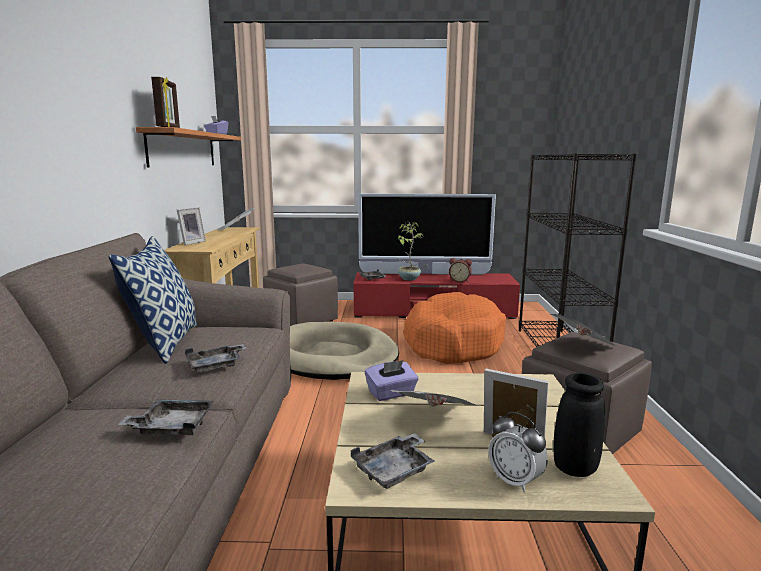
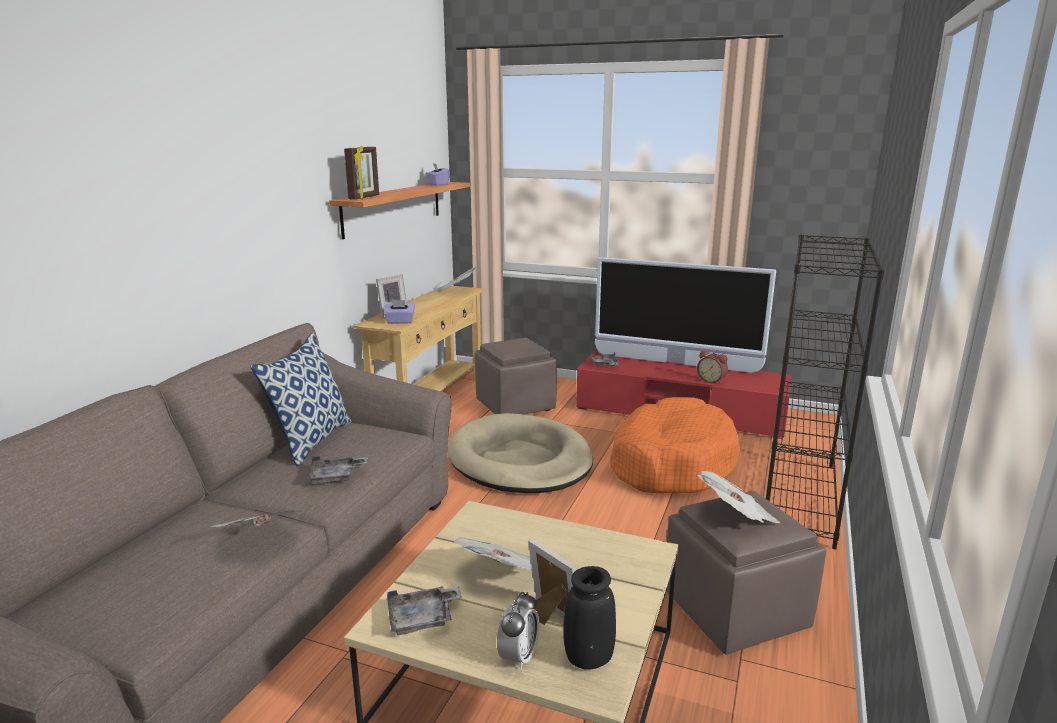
camera: 20 degrees right, 5 degrees up
(172, 427) = (261, 538): grey tray -> newspaper
(391, 394) = (485, 535): purple tissue box -> purple tissue box (400, 322)
(408, 279) = (648, 369): potted plant -> none
(515, 481) = (518, 656): alarm clock -> alarm clock turned 135 degrees counterclockwise

